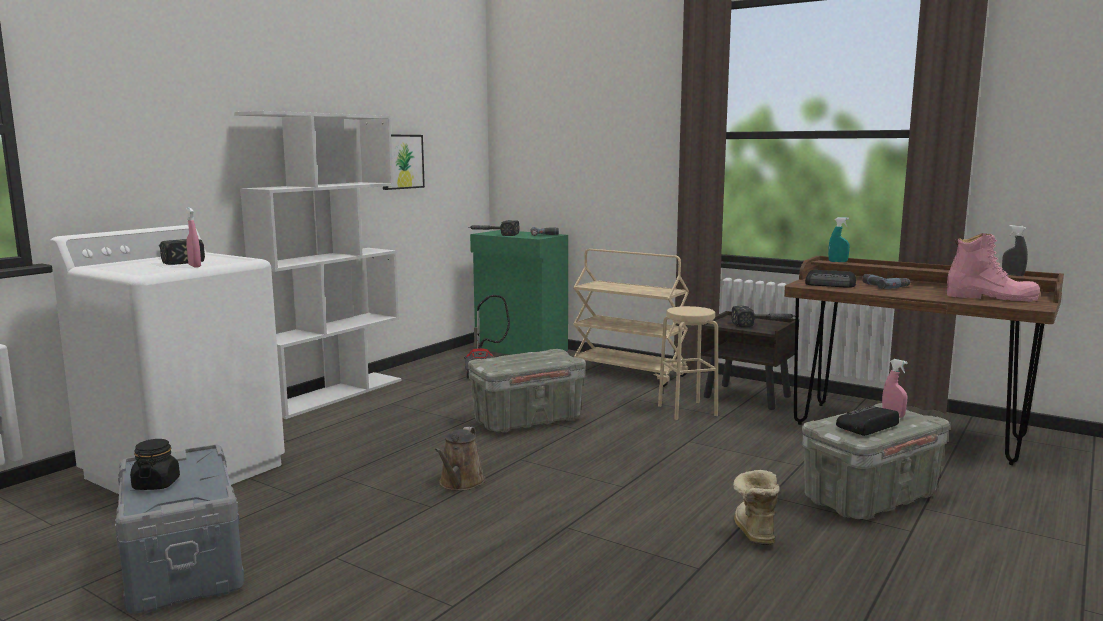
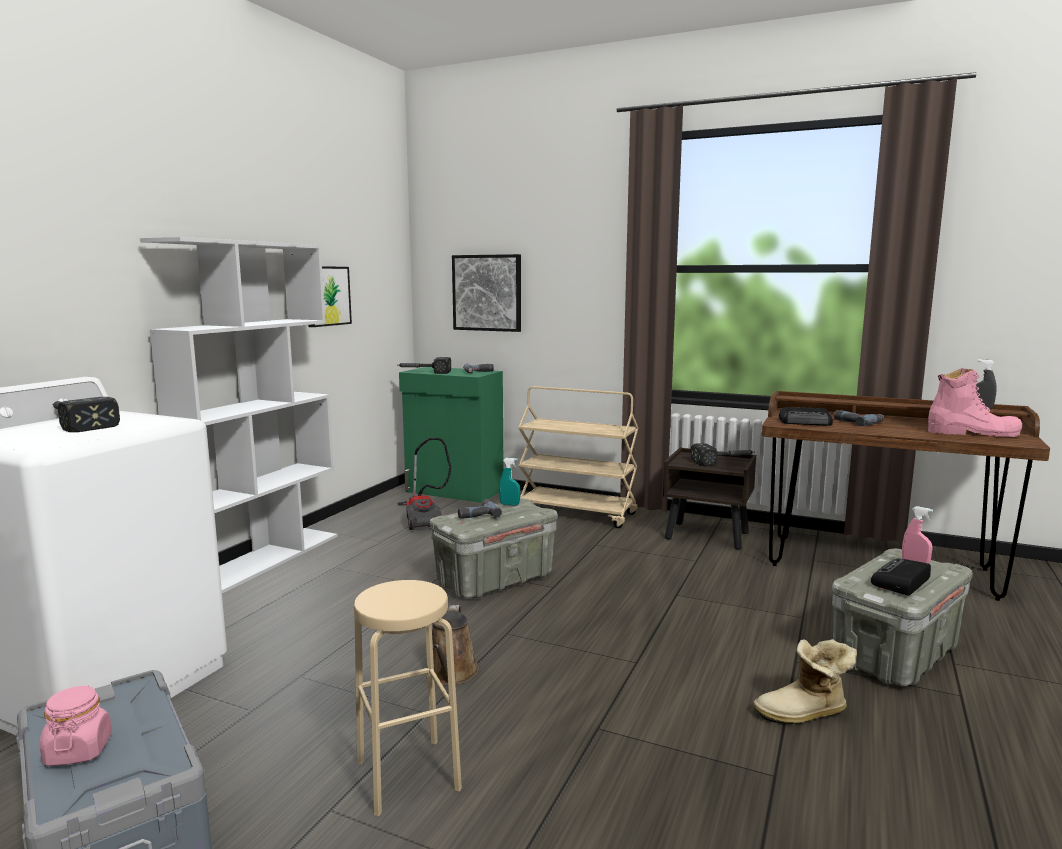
camera: 10 degrees left, 0 degrees up
(156, 484) = (78, 750): black jar -> pink jar
(194, 266) = (109, 434): pink spray bottle -> none
(511, 358) = (476, 514): none -> power drill
(555, 159) = (487, 293): none -> picture
(687, 410) = (656, 556): beige stool -> beige stool (408, 775)
(753, 532) = (804, 714): boot -> boot turned 90 degrees counterclockwise
(838, 261) = (801, 397): turquoise spray bottle -> turquoise spray bottle (509, 504)

